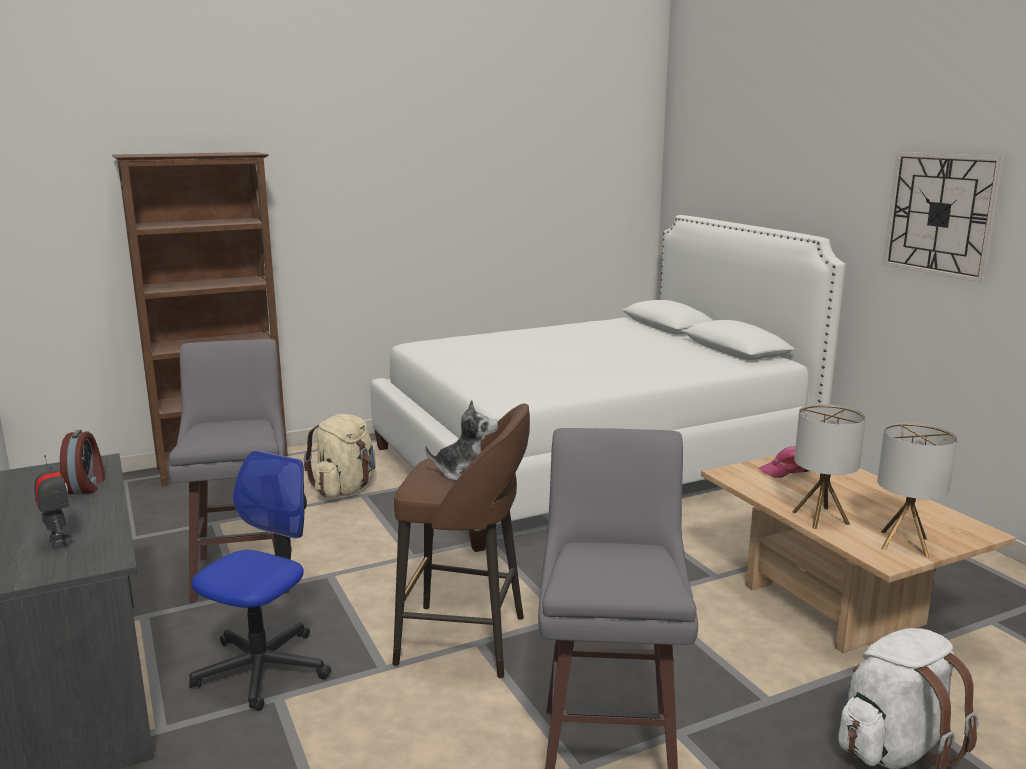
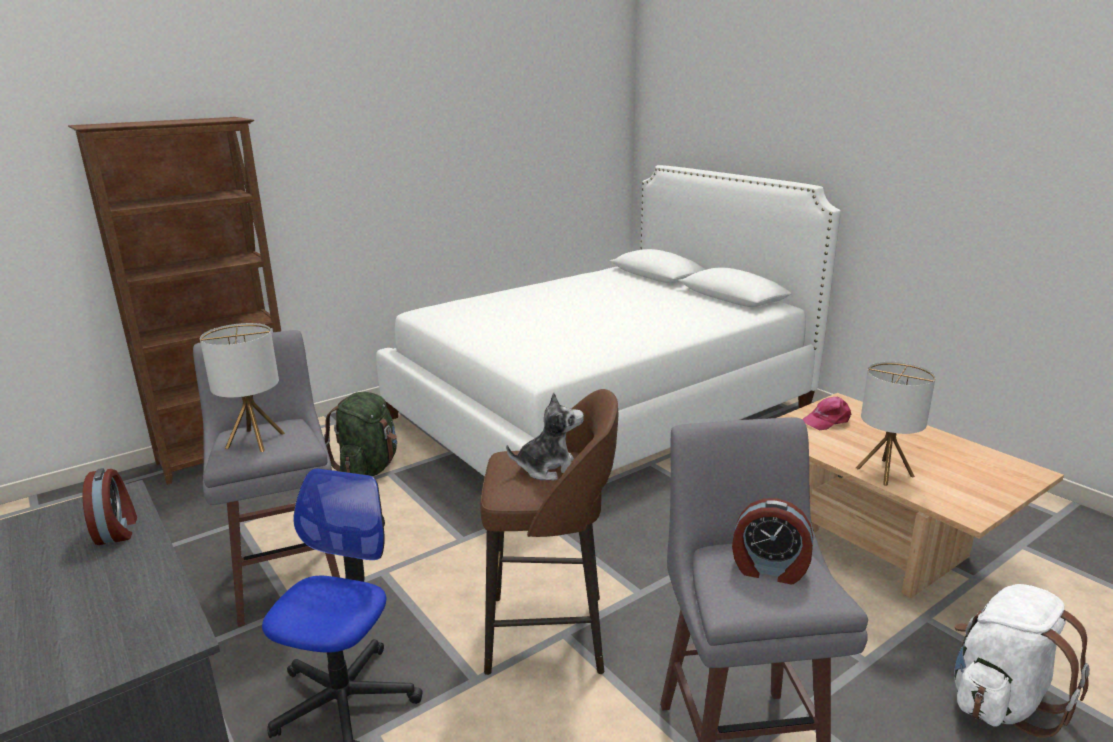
camera: 10 degrees left, 5 degrees up
(59, 542) = (108, 619): toy robot -> none
(345, 489) = (368, 468): beige backpack -> green backpack
(621, 563) = (769, 570): none -> alarm clock
(904, 543) = (974, 493): table lamp -> table lamp (255, 440)
(940, 214) = (940, 161): wall clock -> none

